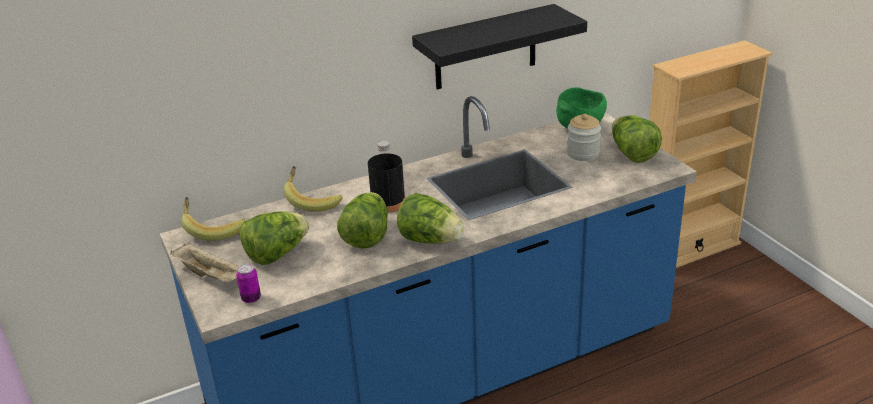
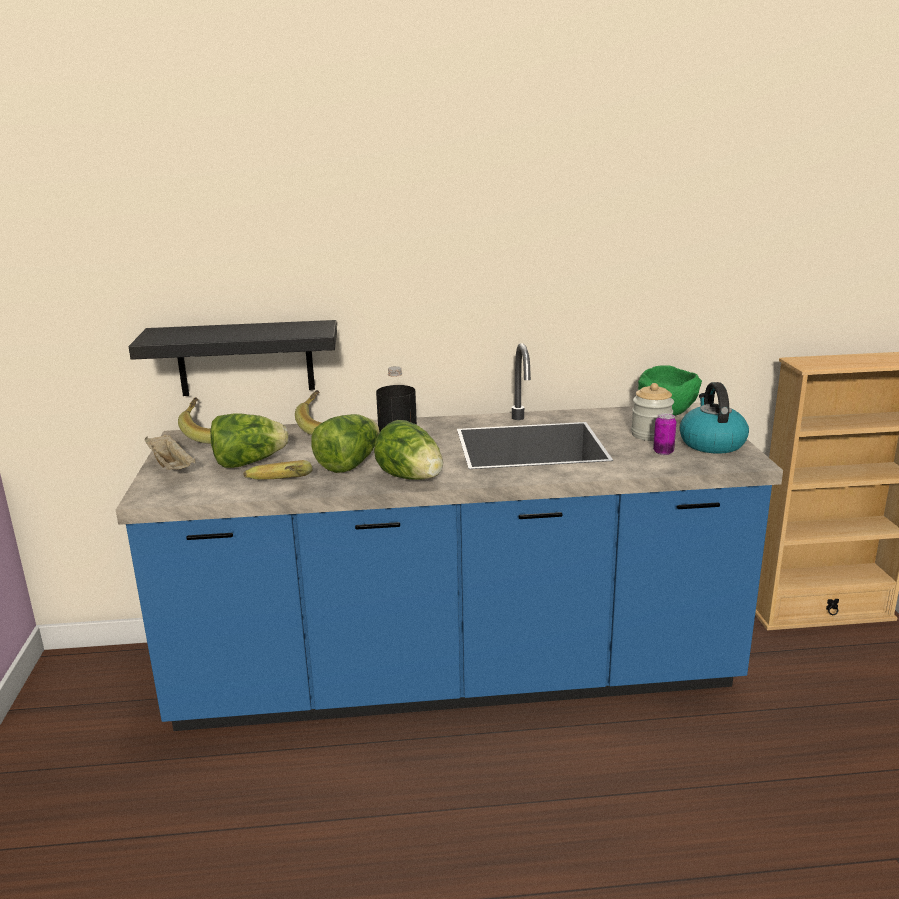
camera: 20 degrees right, 10 degrees down
(251, 298) = (188, 492): can -> can (663, 452)
(327, 276) = (278, 488): none -> banana
(485, 48) = (556, 297): black shelf -> black shelf (245, 358)
(632, 154) = (711, 443): lettuce -> kettle

